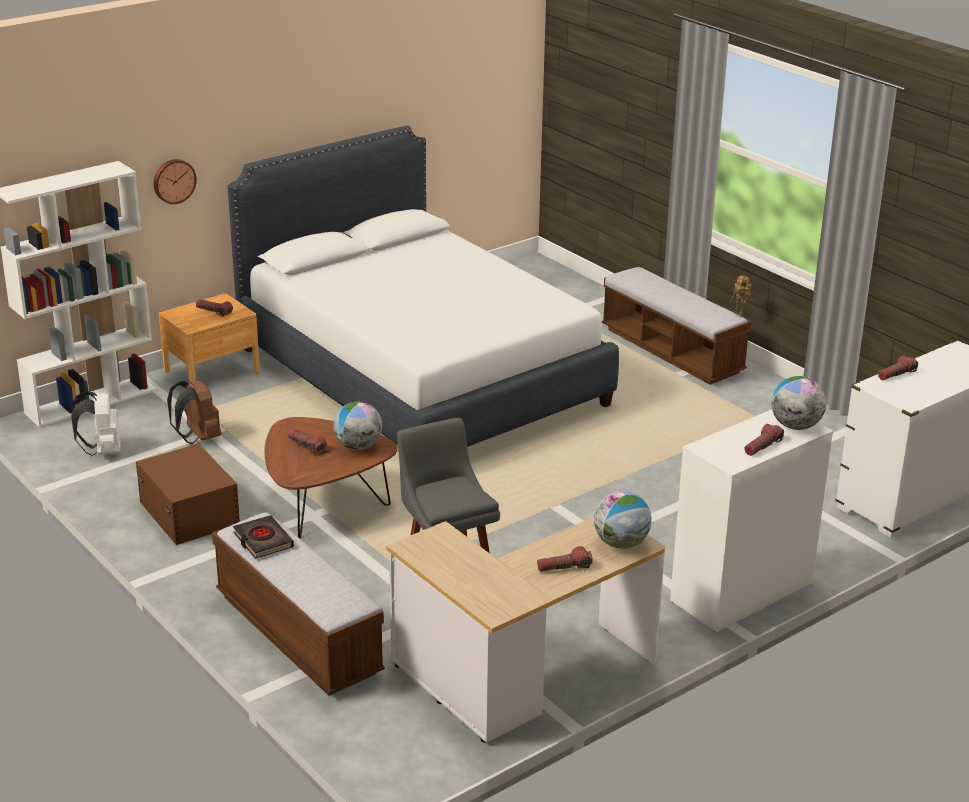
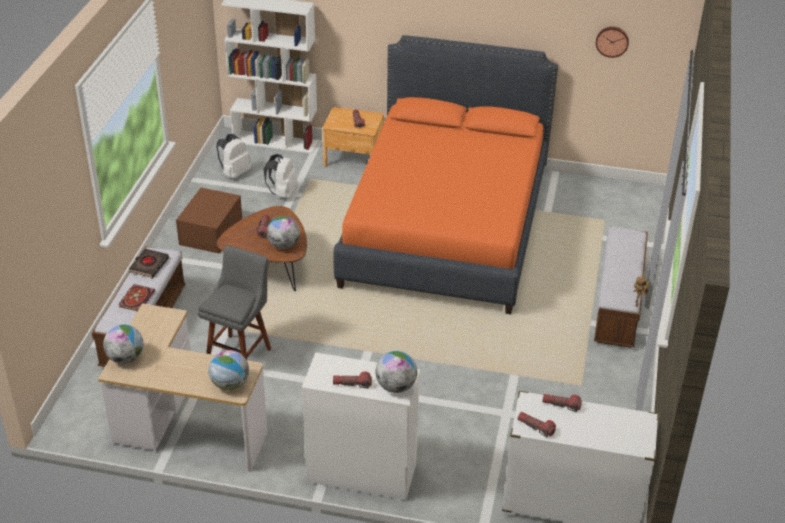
camera: 50 degrees right, 10 degrees up
(173, 180) = (355, 28): wall clock -> wall clock (612, 41)
(198, 438) = (283, 193): brown backpack -> white backpack
(315, 574) = (136, 298): none -> book
(421, 376) = (446, 227): white bed -> orange bed
(479, 594) = (125, 358): none -> globe
(564, 567) = (182, 375): flashlight -> flashlight (536, 427)

